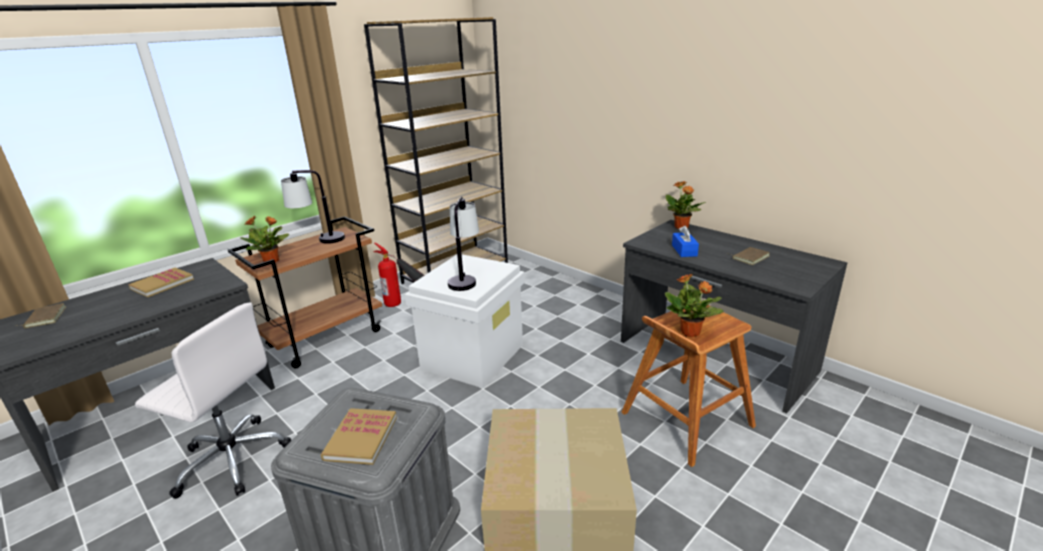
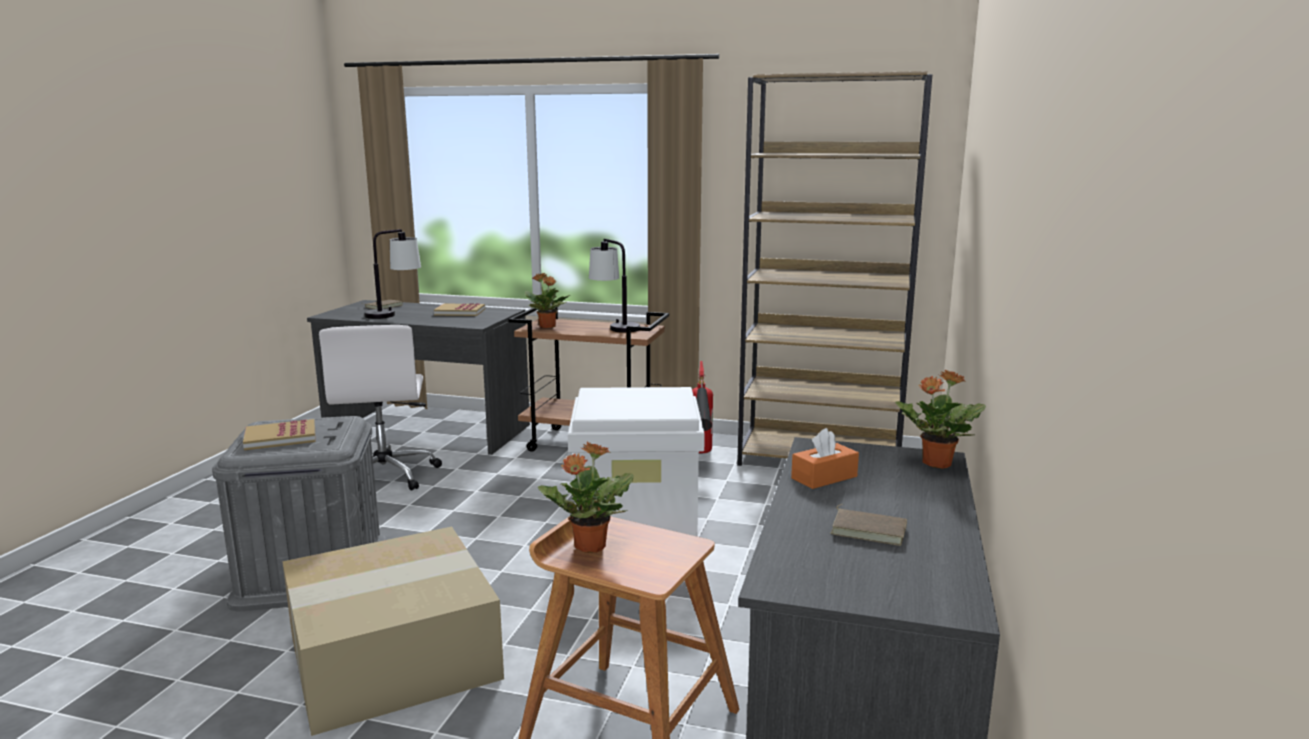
camera: 60 degrees right, 10 degrees down
(464, 278) = (623, 403): table lamp -> table lamp (394, 314)
(684, 250) = (824, 477): blue tissue box -> orange tissue box

